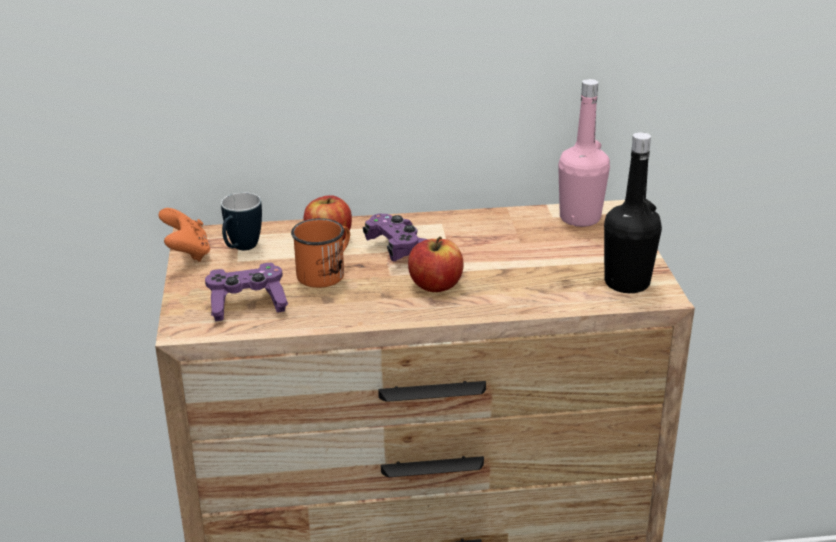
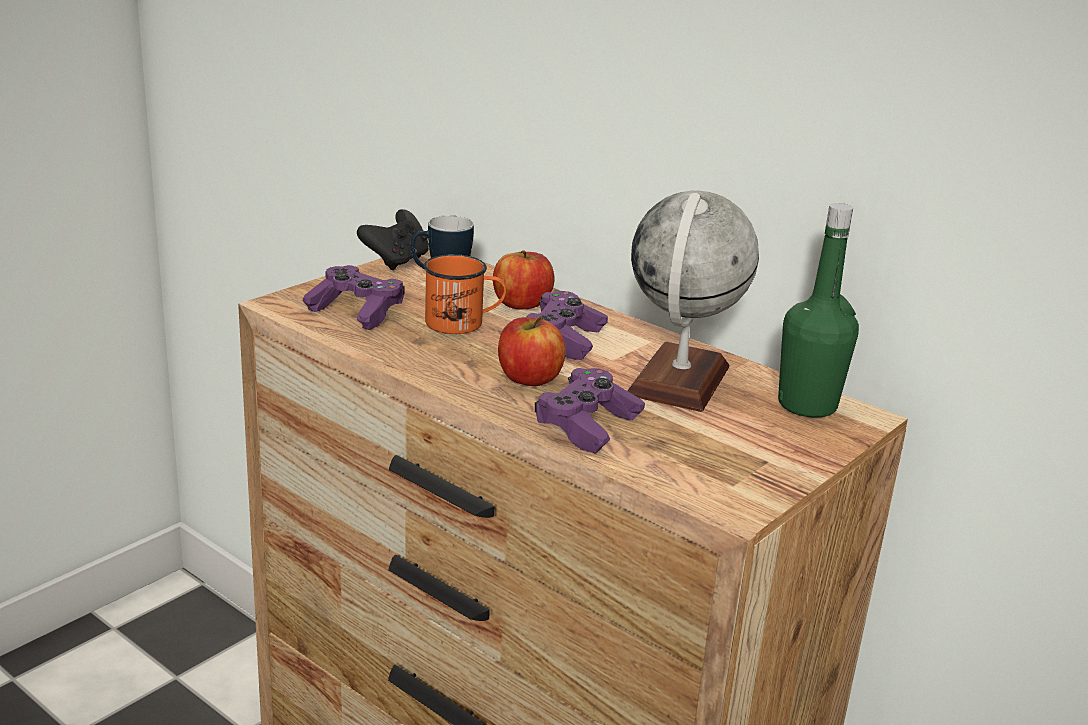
camera: 45 degrees right, 5 degrees down
(187, 253) = (397, 261): orange game controller -> black game controller
(503, 240) = (679, 380): none -> globe
(520, 294) = (587, 426): none -> purple game controller
(580, 218) = (807, 405): pink bottle -> green bottle
(627, 283) = (722, 478): black bottle -> none

